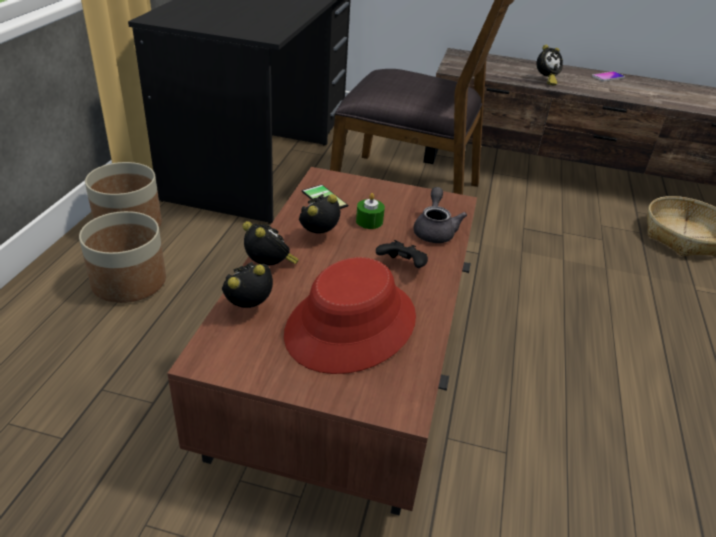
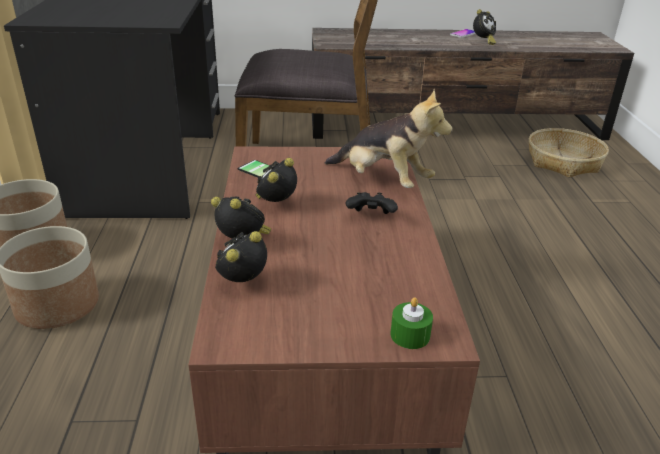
camera: 15 degrees left, 5 degrees down
(351, 326) = (353, 278): red hat -> none
(369, 221) = (318, 184): green candle -> green candle (410, 335)
(434, 230) = (383, 181): grey teapot -> plush toy
(545, 80) = (413, 43): alarm clock -> alarm clock (482, 42)

